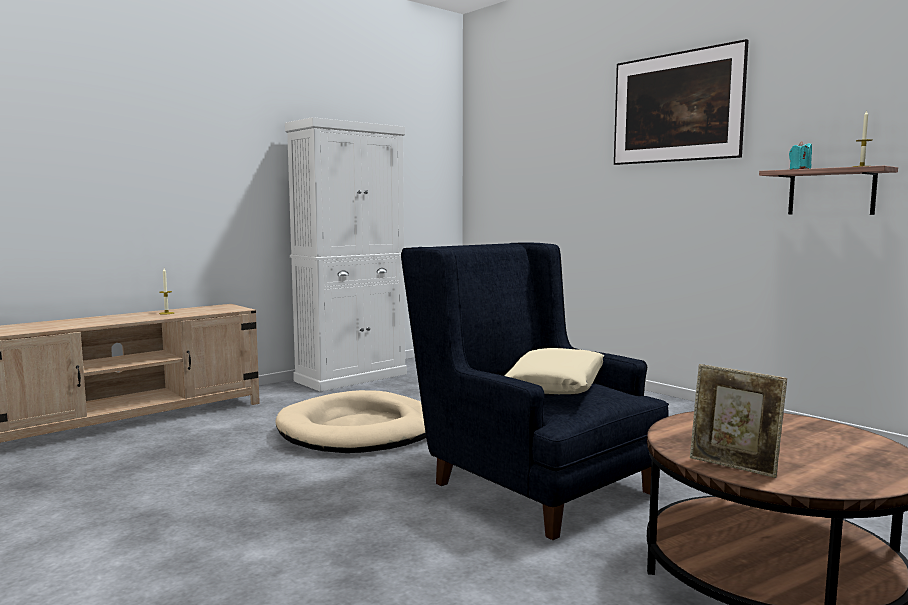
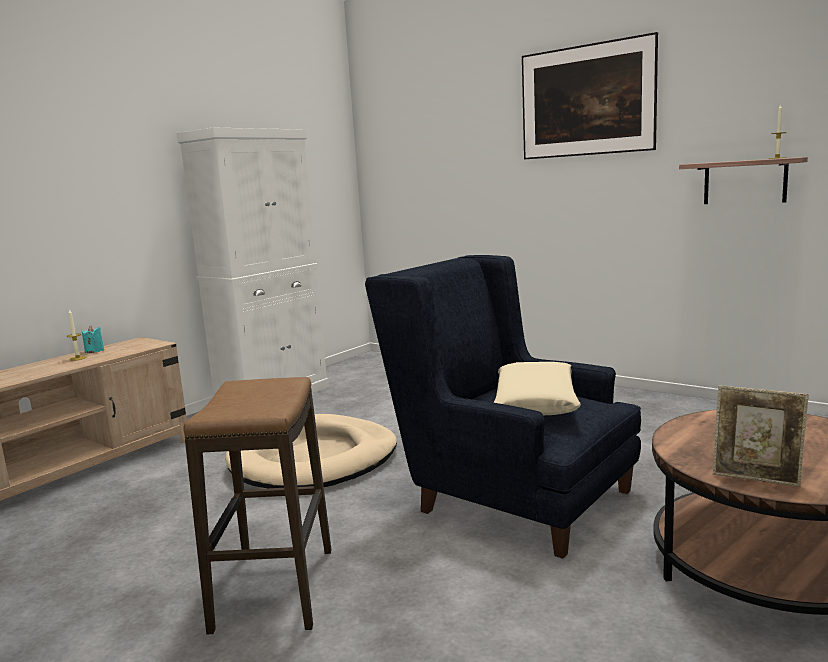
camera: 10 degrees left, 5 degrees up
(269, 527) = (274, 589): none -> stool
(799, 169) = (717, 161): turquoise candle -> turquoise candle (94, 351)

